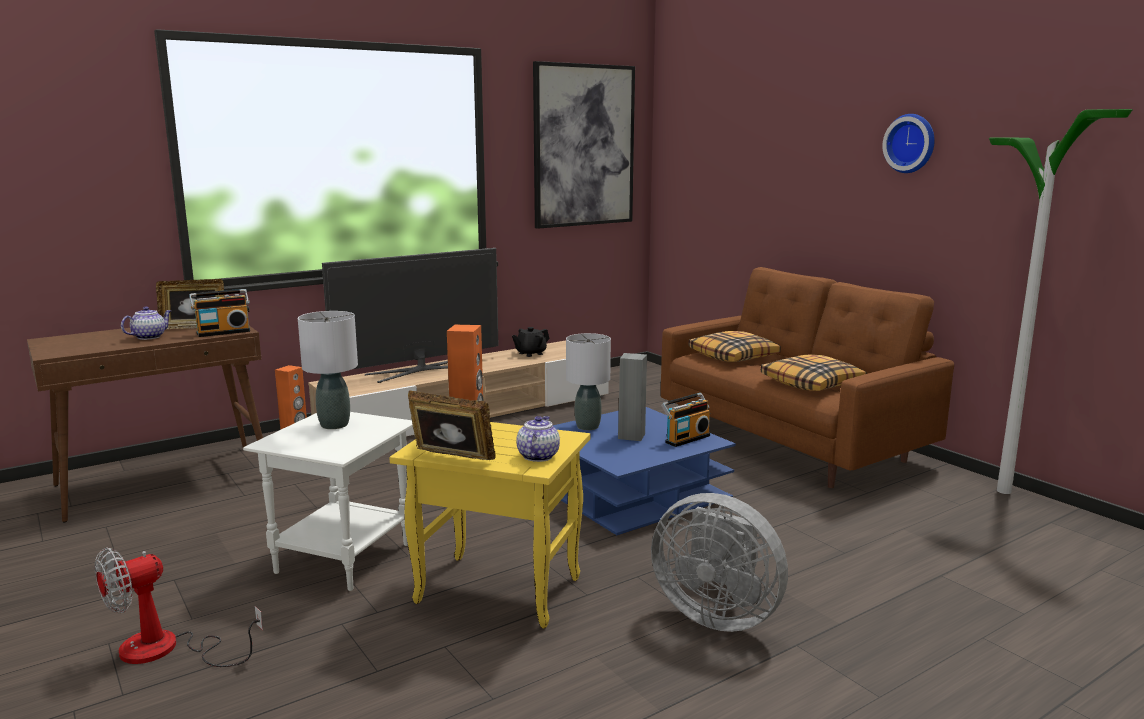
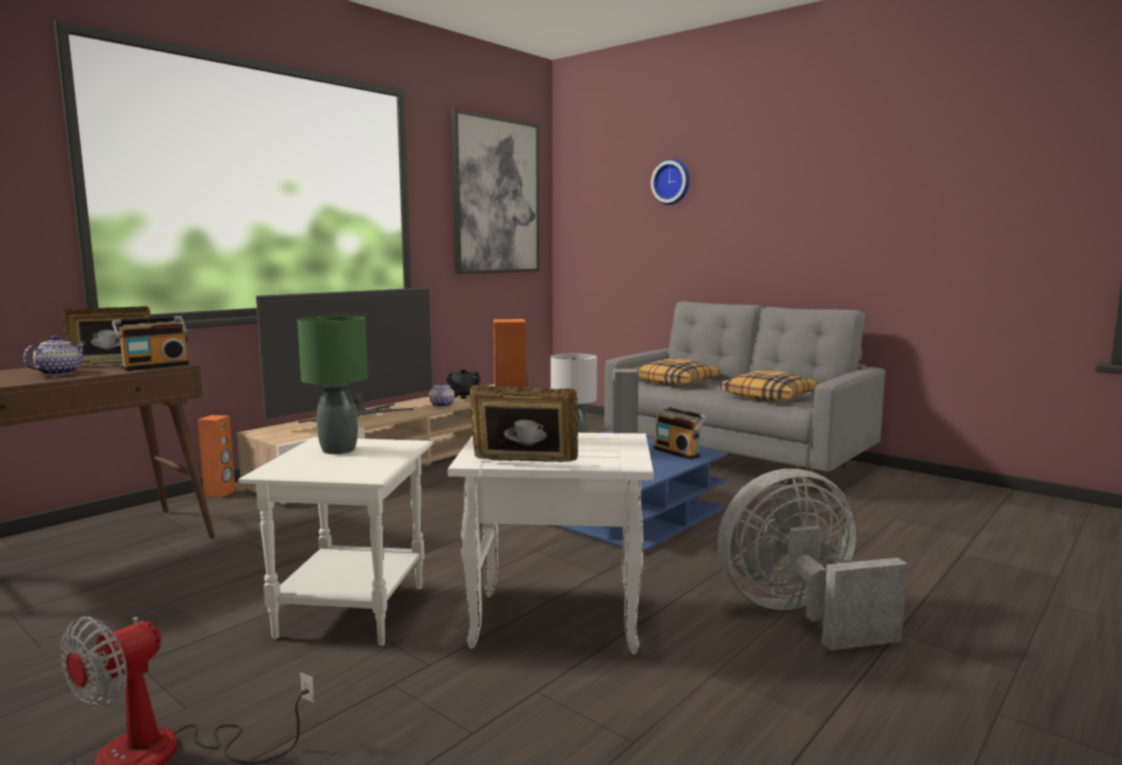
camera: 15 degrees left, 5 degrees down
(334, 425) = (338, 450): grey table lamp -> green table lamp
(495, 591) = (552, 623): yellow side table -> white side table
(538, 456) = (617, 454): teapot -> teapot (441, 405)
(686, 438) = (678, 452): radio -> radio turned 105 degrees clockwise
(716, 614) = (798, 615): grey fan -> grey fan turned 150 degrees clockwise
(791, 443) = (736, 460): brown sofa -> grey sofa
(911, 143) = (827, 177): wall clock -> wall clock (672, 182)
(1004, 491) = (944, 482): floor lamp -> none

